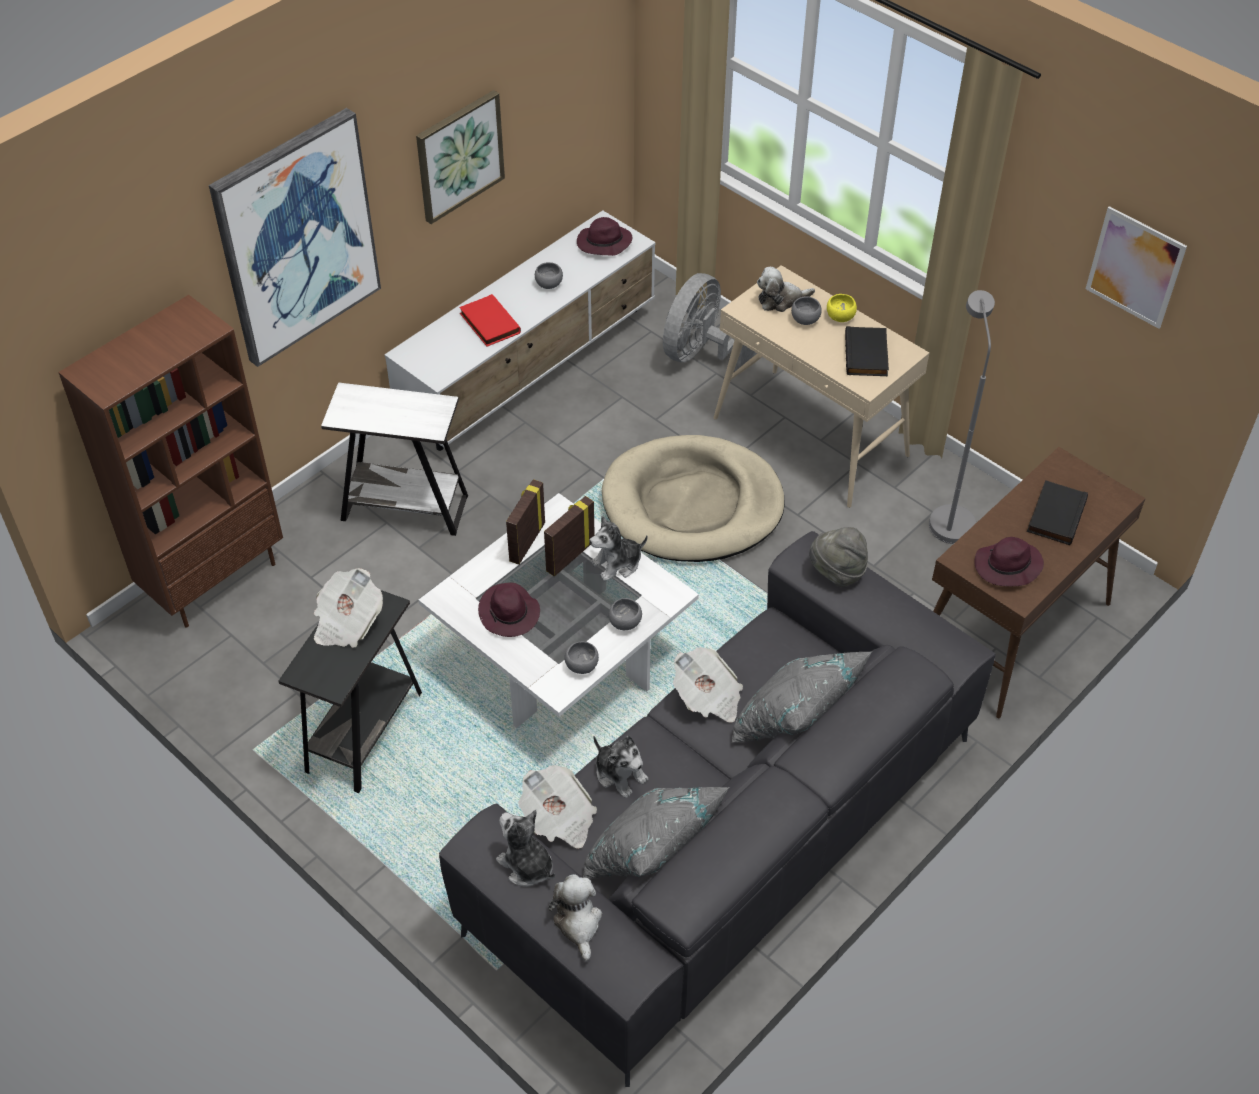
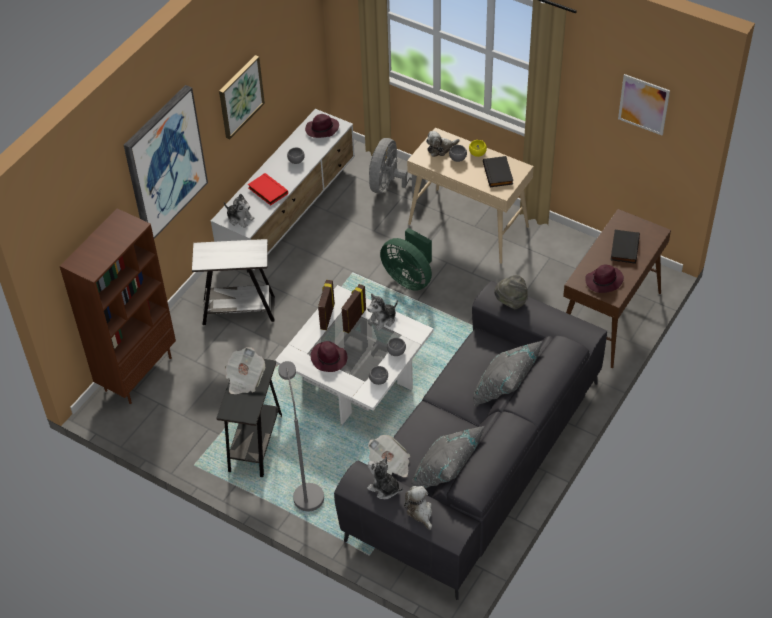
camera: 10 degrees left, 0 degrees up
(620, 774) = (416, 434): plush toy -> plush toy (240, 218)
(692, 504) = (409, 278): beige dog bed -> green fan
(708, 697) = (454, 384): newspaper -> none
(948, 516) = (559, 258): grey floor lamp -> grey floor lamp (306, 491)

